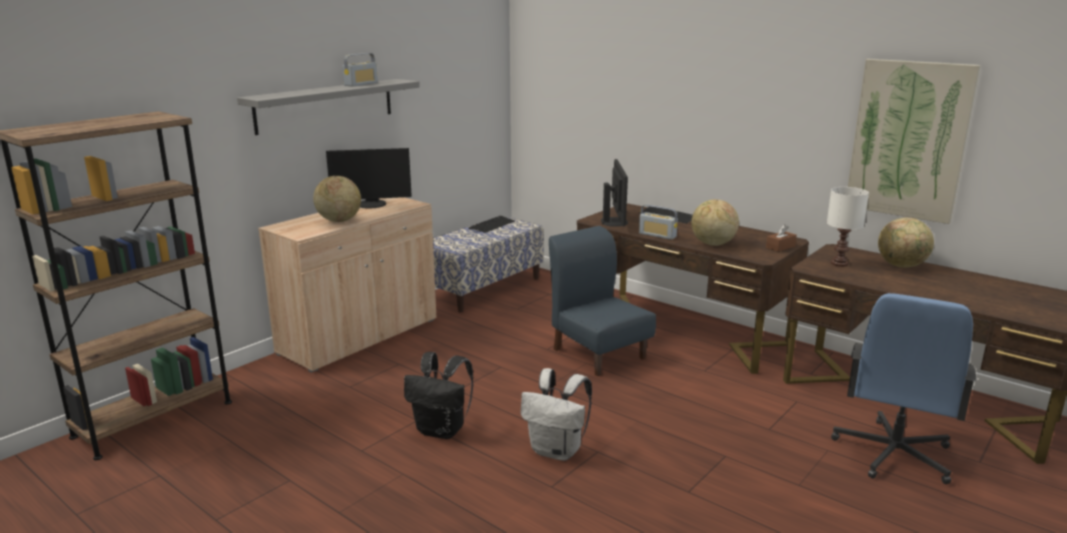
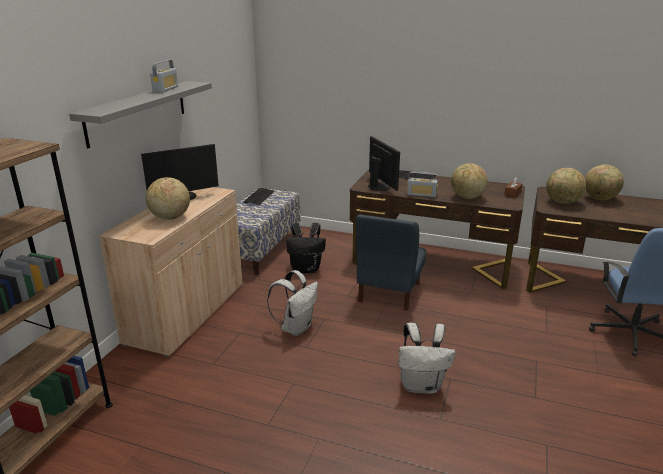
camera: 20 degrees left, 5 degrees up
(442, 430) = (320, 388): black backpack -> black backpack (306, 269)
(461, 370) = (296, 328): none -> white backpack
(598, 353) = (388, 292): blue chair -> blue chair turned 105 degrees counterclockwise
(839, 264) = (562, 202): white table lamp -> globe
(908, 140) = (599, 108): picture -> none

